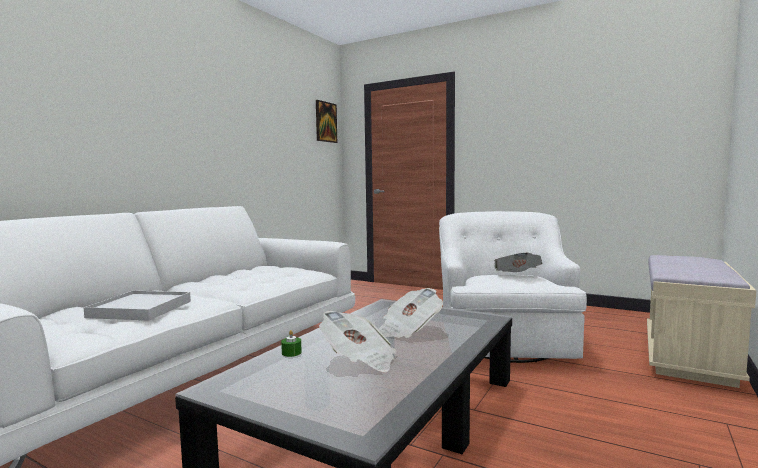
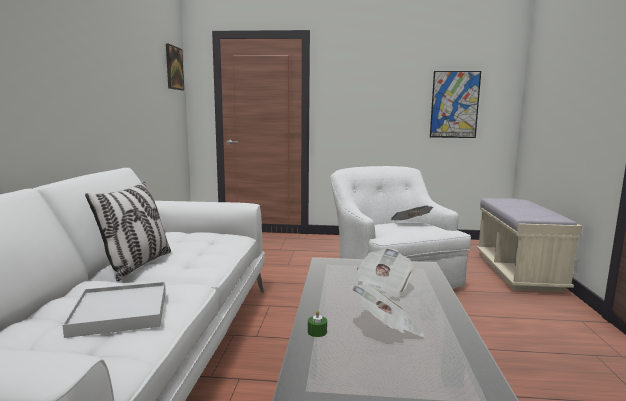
camera: 25 degrees left, 5 degrees up
(205, 284) = (137, 265): none -> pillow
(628, 139) = (454, 104): none -> picture

